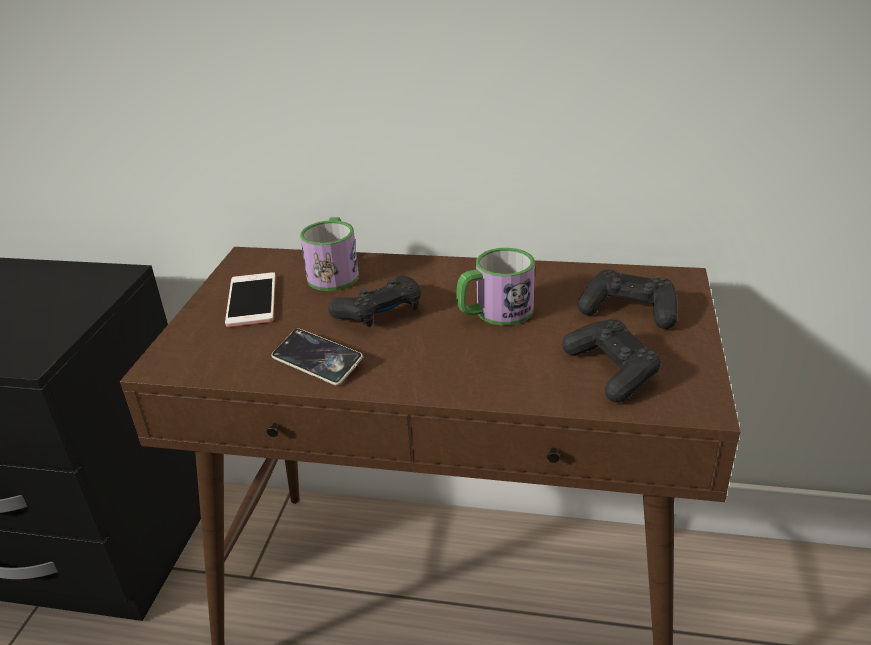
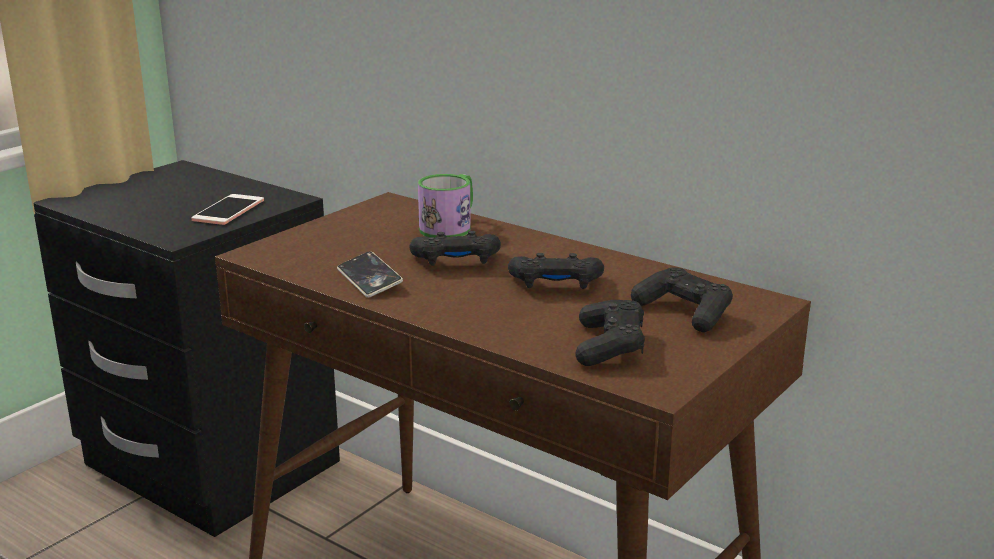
camera: 25 degrees right, 10 degrees down
(252, 300) = (362, 230): phone -> phone (228, 210)
(495, 313) = (555, 284): mug -> black game controller

